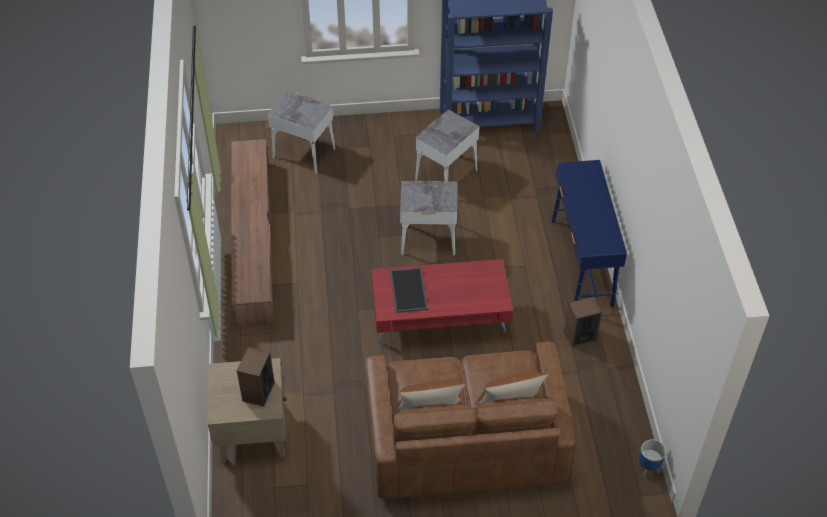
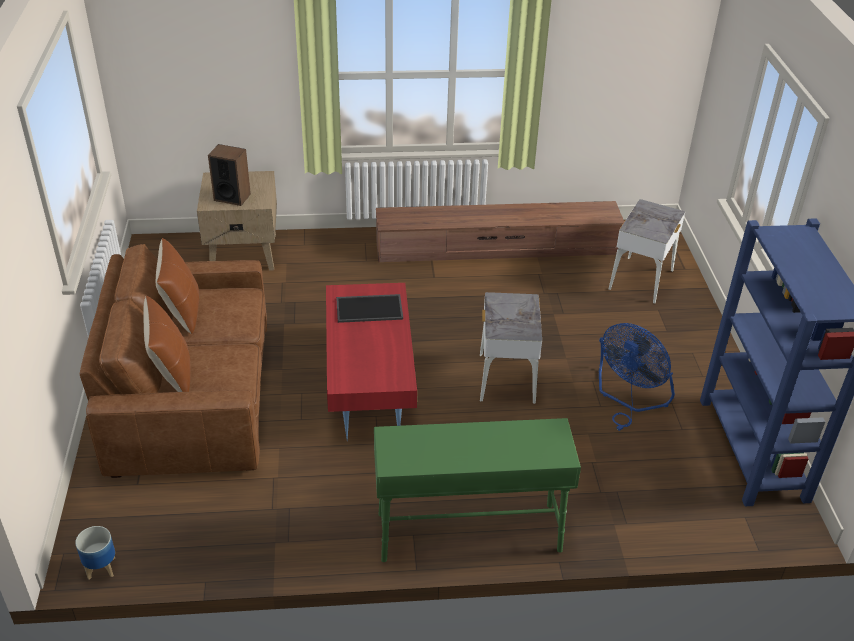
camera: 90 degrees right, 10 degrees down
(445, 175) = (626, 398): side table -> blue fan
(579, 336) = (333, 517): speaker -> none
(581, 263) = (468, 531): blue console table -> green console table

